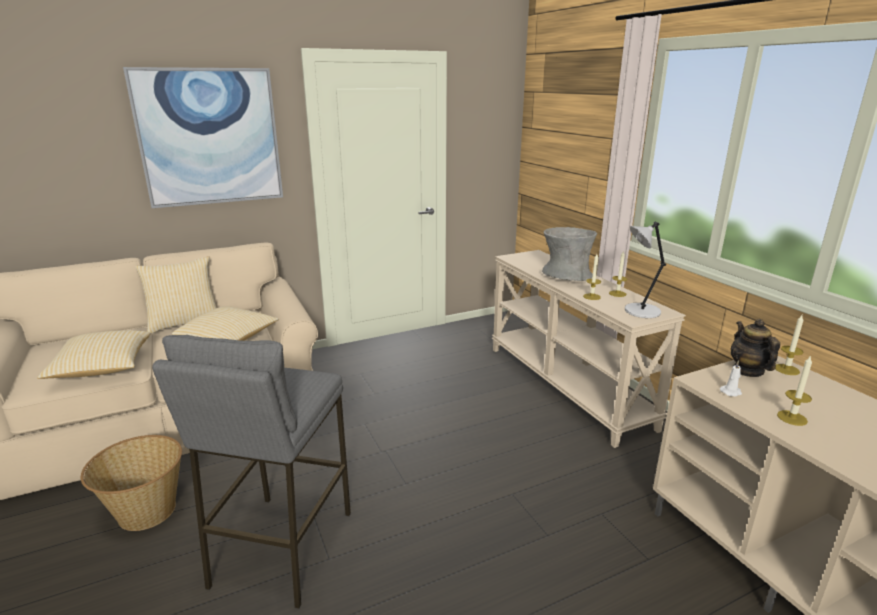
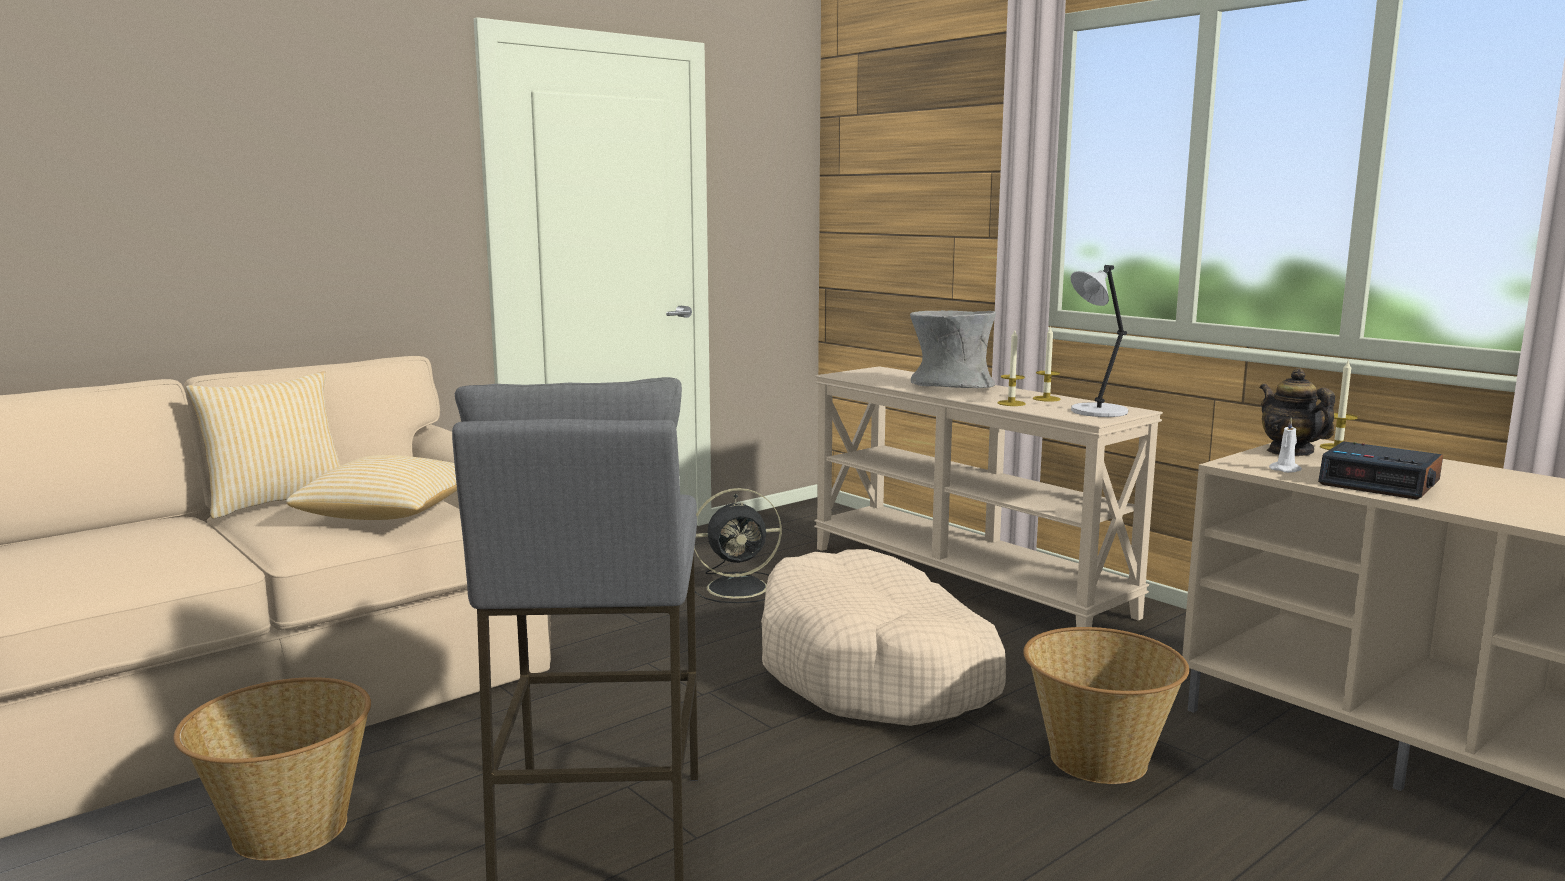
camera: 15 degrees left, 10 degrees down
(102, 368) = (159, 565): pillow -> none
(210, 137) = (312, 161): picture -> none
(437, 374) = (740, 587): none -> black fan
(482, 449) = (876, 670): none -> beige dog bed
(578, 545) = (1097, 760): none -> basket
(792, 418) = (1380, 483): candle -> alarm clock

